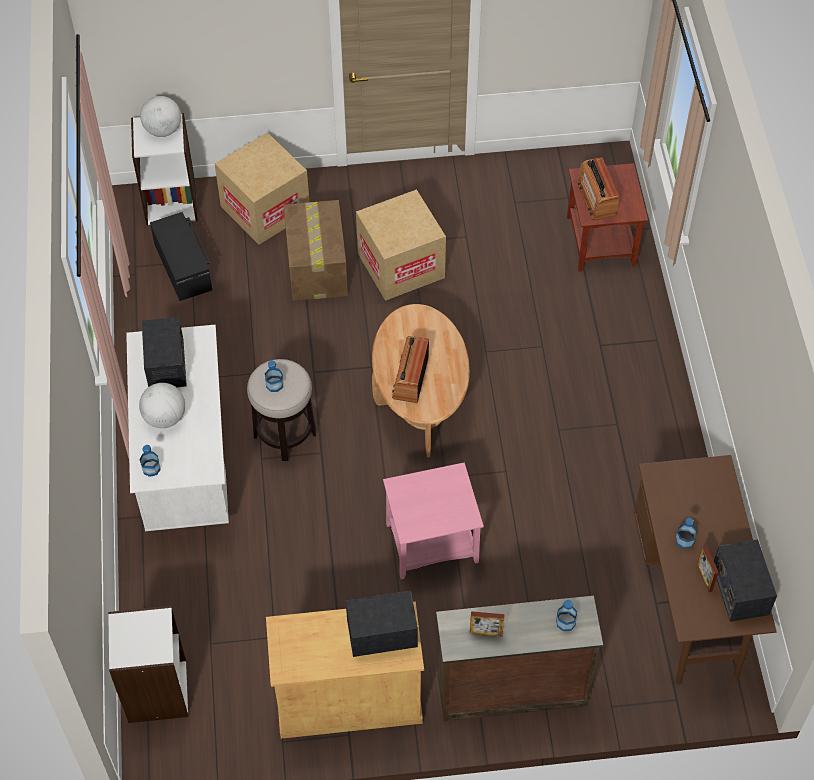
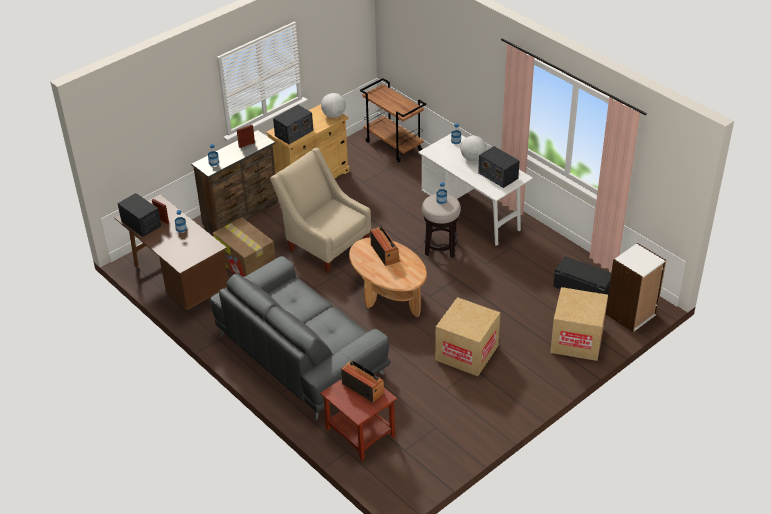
camera: 145 degrees right, 15 degrees down
(156, 691) = (394, 146): white bookcase -> brown cart
(163, 130) = (640, 263): globe -> globe (334, 115)
(316, 266) = (513, 327): cardboard box -> cardboard box (247, 264)
(432, 544) = (324, 243): pink side table -> beige armchair
(596, 378) = (301, 354): none -> grey sofa

